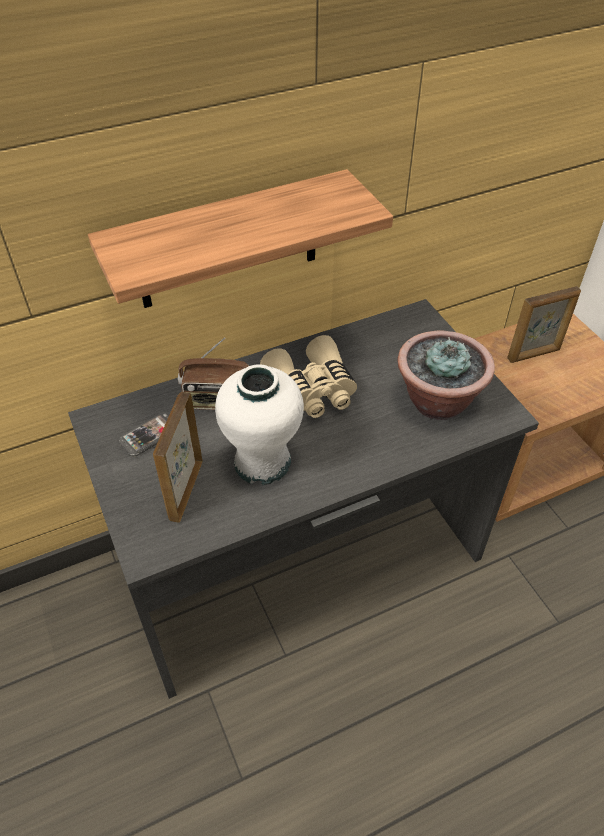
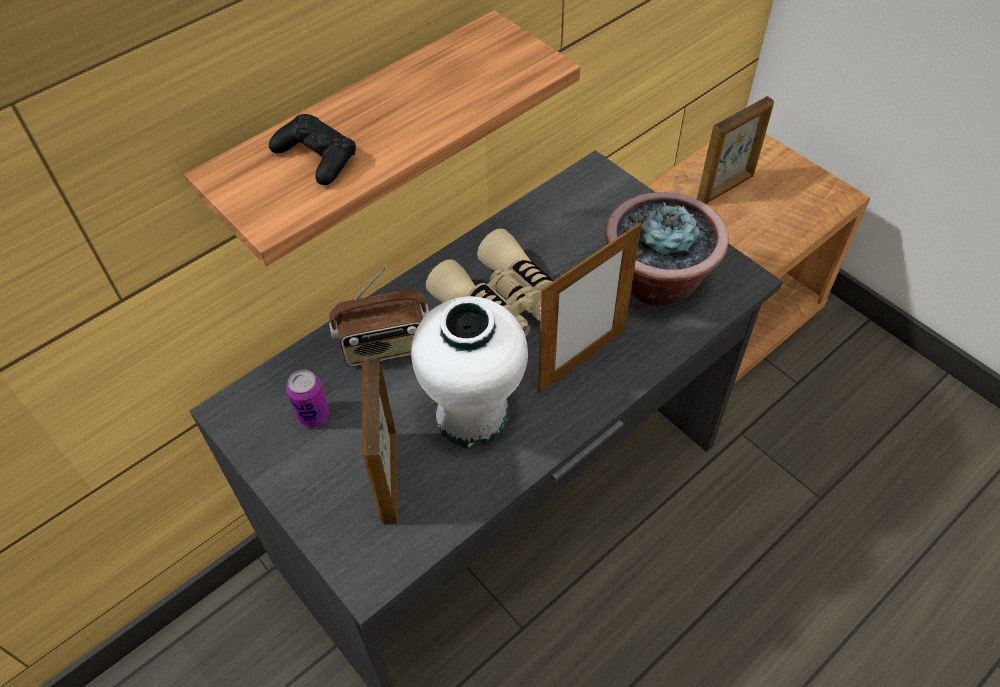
camera: 15 degrees left, 5 degrees up
(149, 435) = (313, 415): phone -> can
(179, 240) = (316, 157): none -> black game controller
(358, 443) = (582, 360): none -> picture frame

